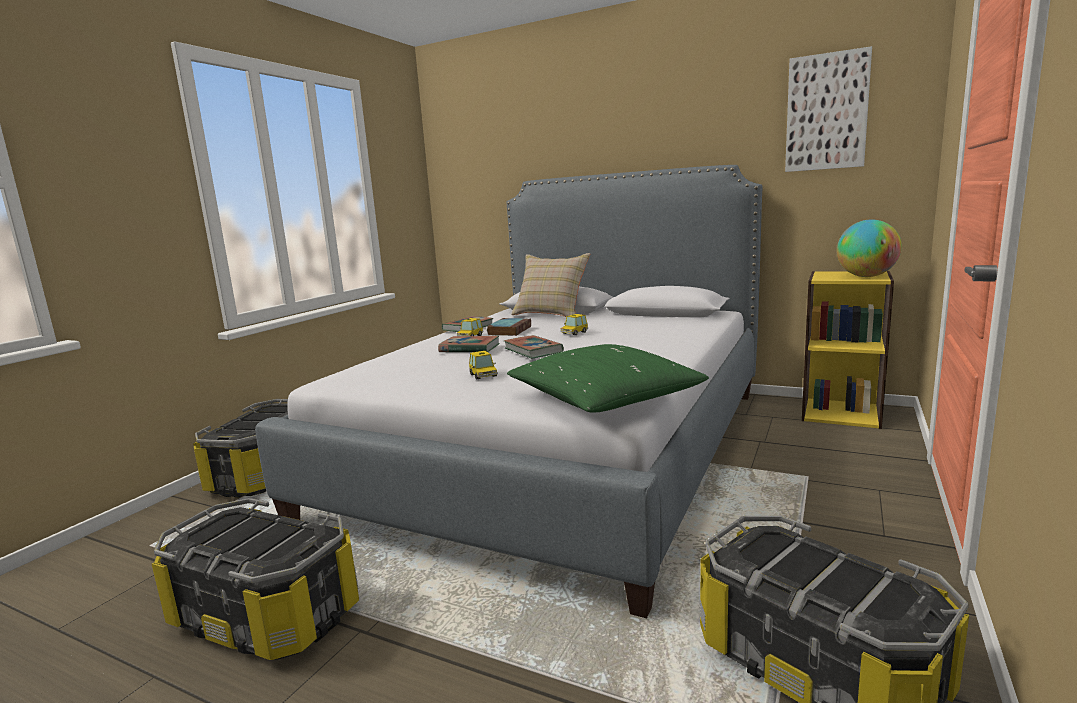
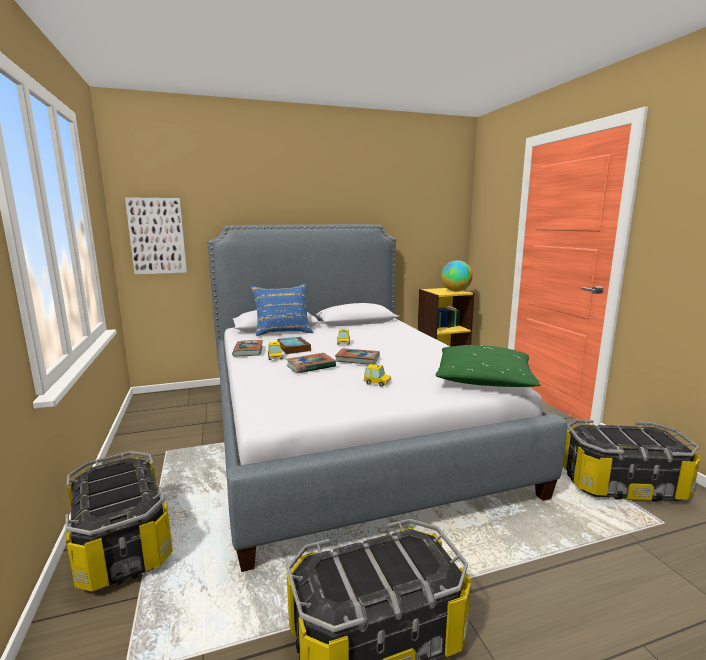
camera: 45 degrees left, 0 degrees up
(551, 314) = (283, 331): beige pillow -> blue pillow
(826, 112) = (423, 198): picture -> picture (157, 236)

